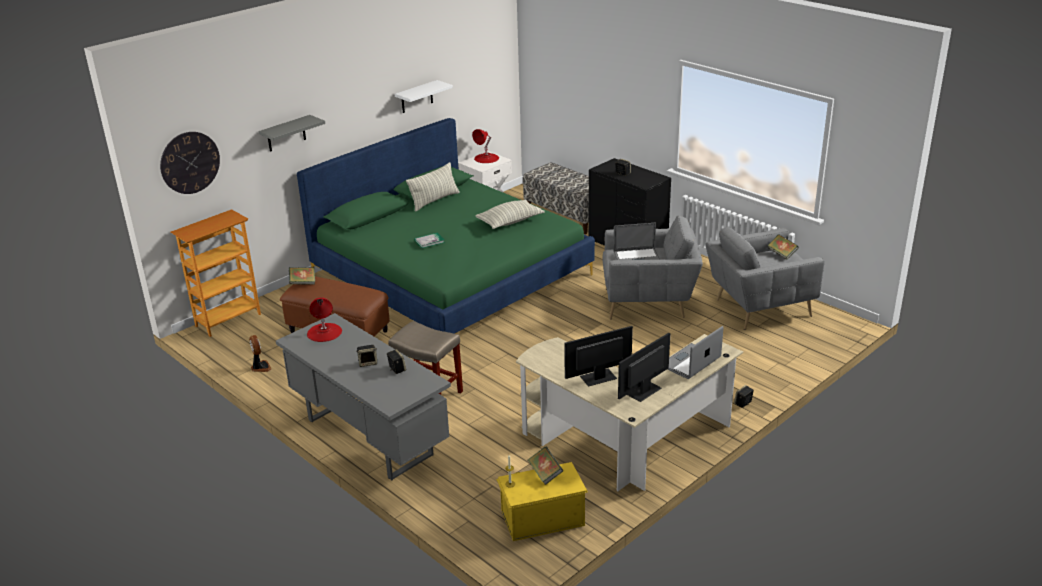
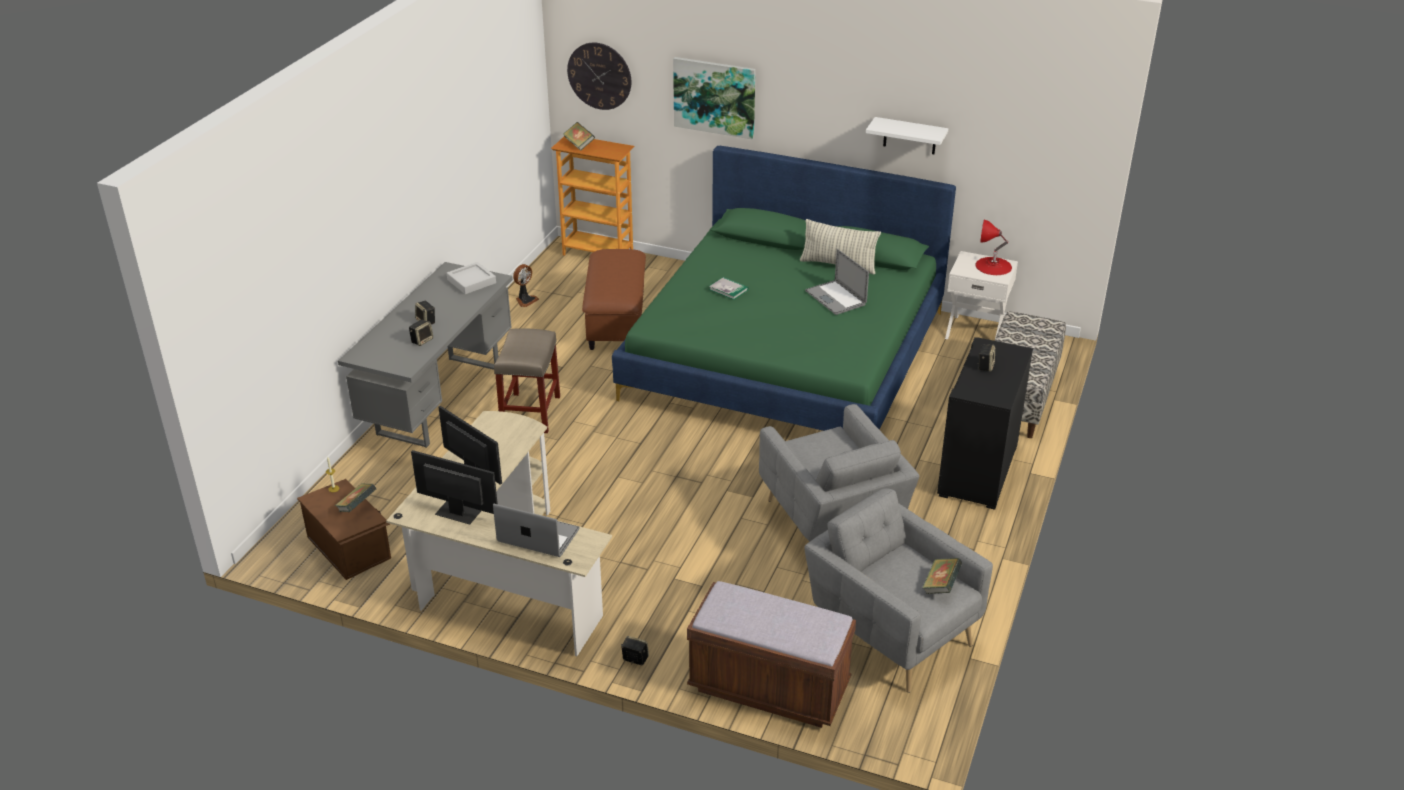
camera: 65 degrees right, 5 degrees up
(286, 134) = (714, 97): grey shelf -> picture
(303, 283) = (615, 252): book -> book (579, 144)
(324, 332) = (471, 281): red table lamp -> grey tray
(510, 222) = (824, 329): pillow -> none
(541, 517) = (350, 546): yellow storage box -> brown storage box
(637, 257) = (828, 454): laptop -> laptop (835, 298)
(790, 359) = (769, 687): none -> brown bench

